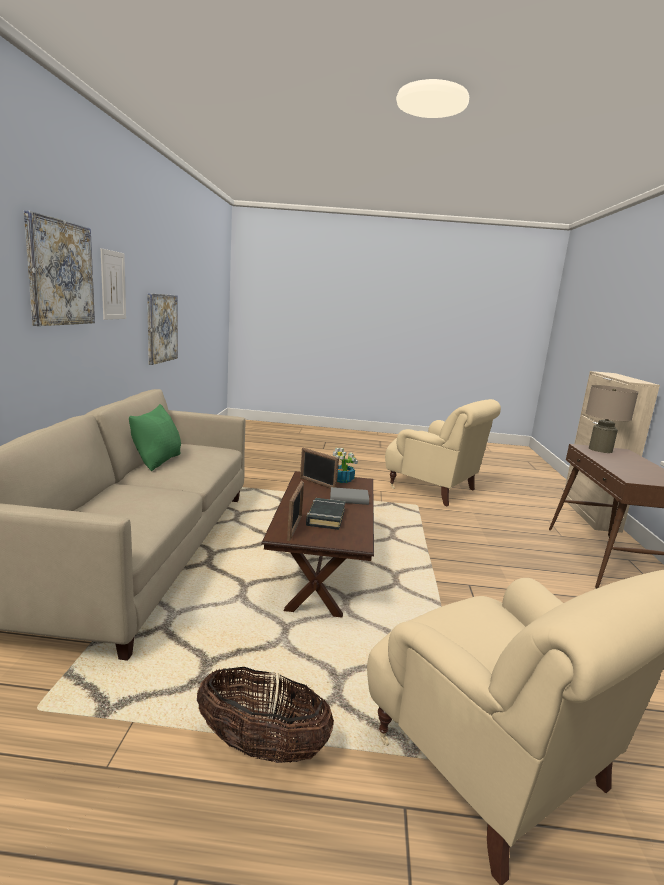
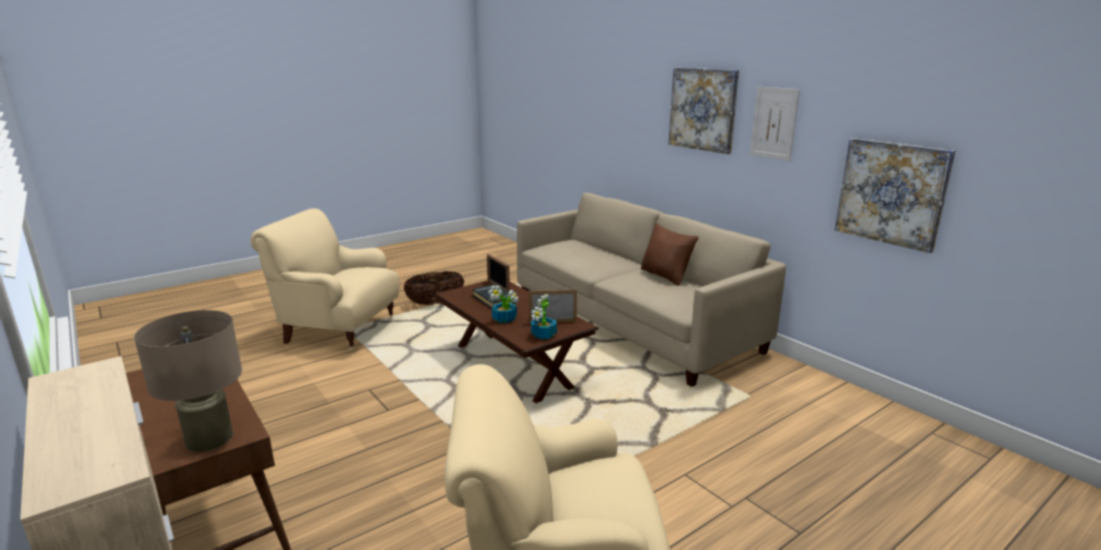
camera: 140 degrees right, 5 degrees up
(157, 461) = (665, 276): green pillow -> brown pillow
(349, 499) = (505, 319): grey book -> potted plant

